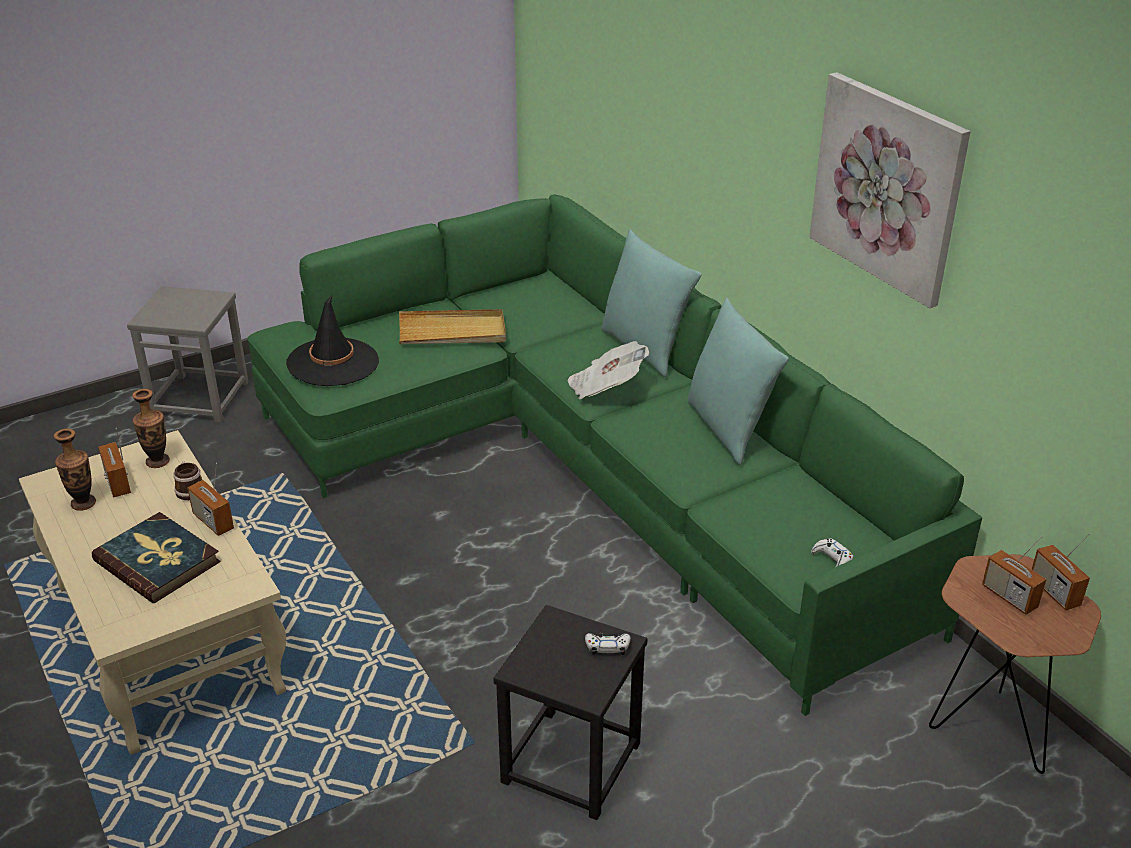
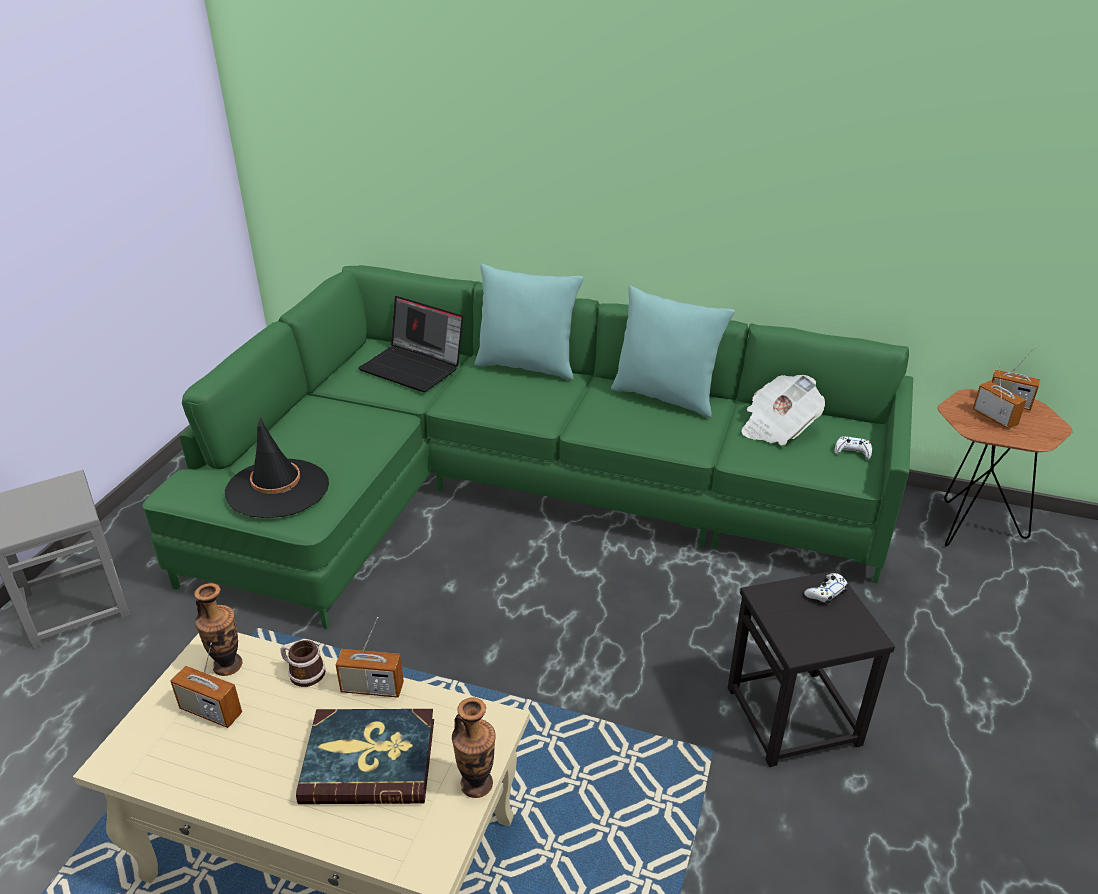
camera: 40 degrees left, 0 degrees up
(83, 503) = (198, 754): vase -> vase (476, 784)
(452, 332) = (354, 416): beige tray -> none
(550, 310) = (414, 367): none -> laptop
(606, 388) = (540, 406): newspaper -> newspaper (777, 427)
(888, 187) = (782, 138): picture -> none
(1009, 597) = (994, 418): radio -> radio turned 135 degrees counterclockwise

